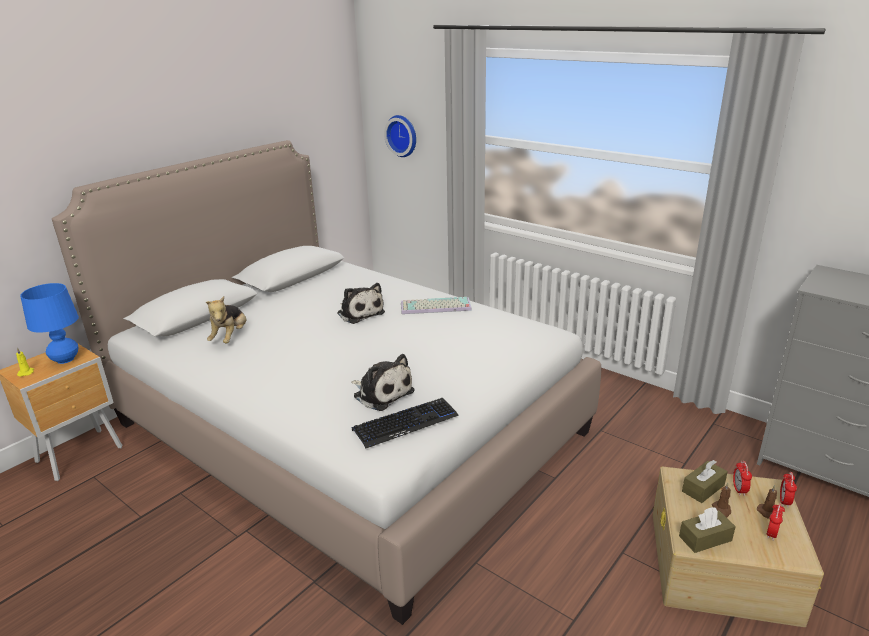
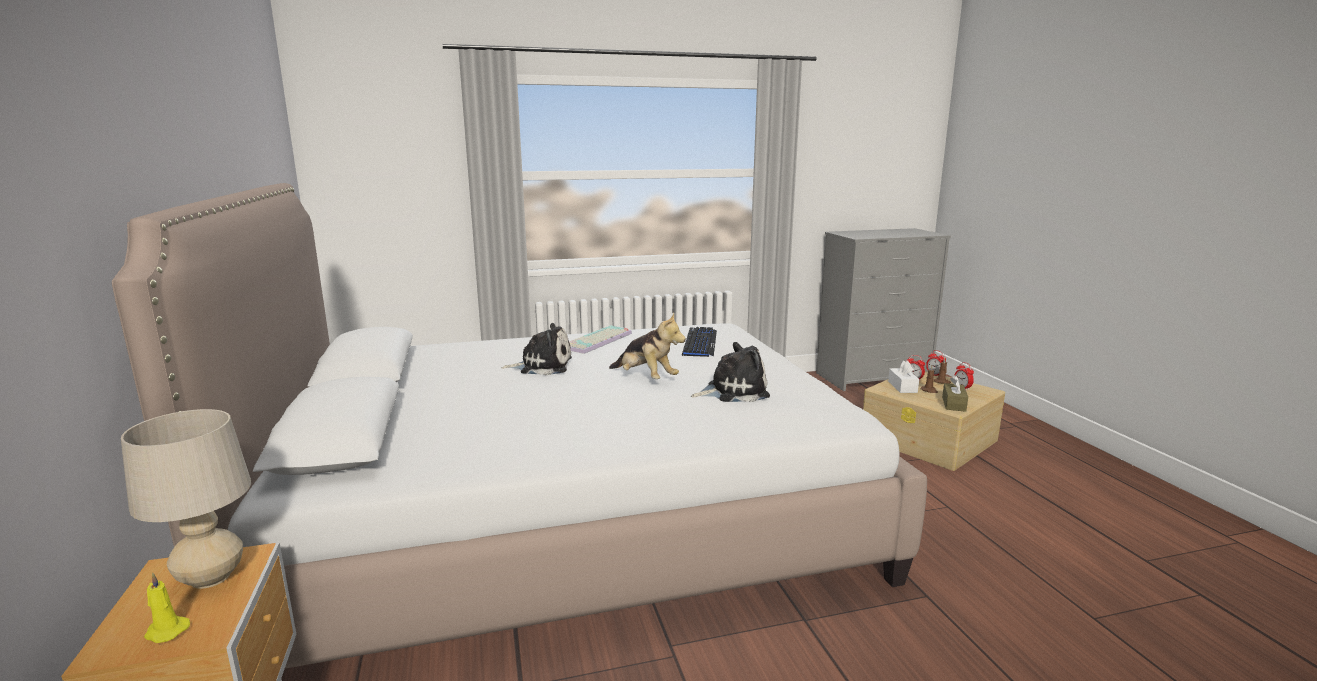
camera: 55 degrees left, 10 degrees down
(65, 359) = (211, 578): blue table lamp -> beige table lamp
(230, 337) = (459, 431): plush toy -> plush toy (645, 378)
(403, 135) = (380, 187): wall clock -> none
(405, 423) = (802, 395): keyboard -> keyboard (700, 343)
(703, 488) = (902, 387): brown tissue box -> white tissue box

